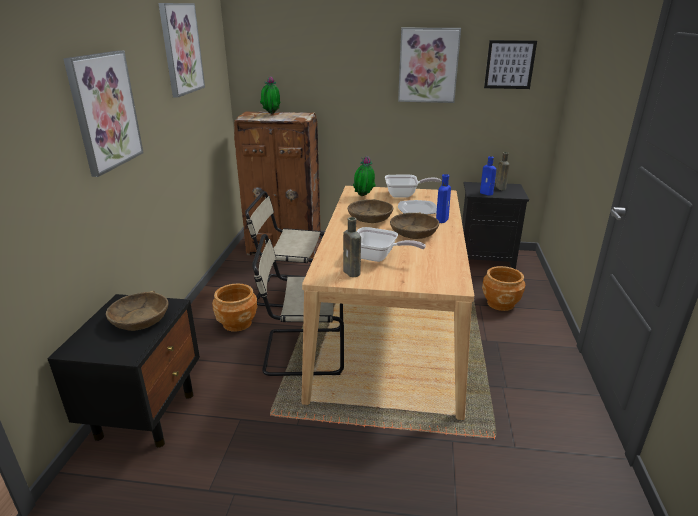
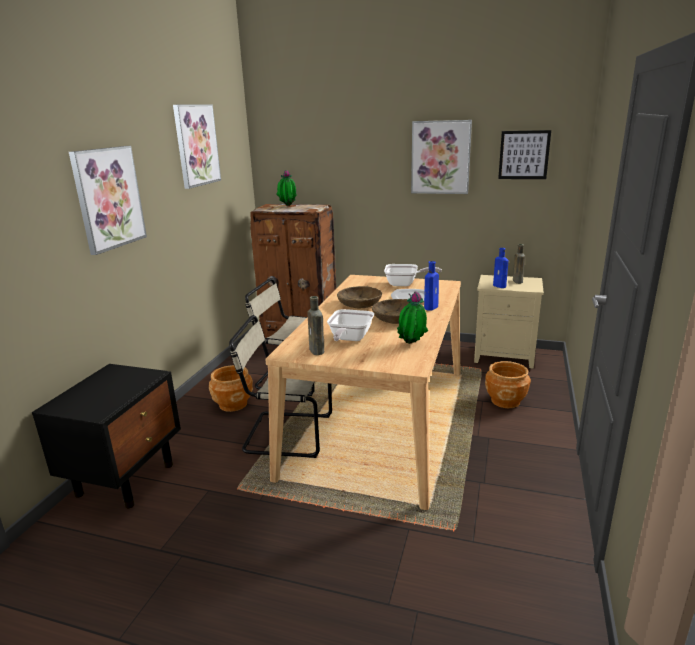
camera: 10 degrees right, 5 degrees down
(140, 319) = (120, 385): brown bowl -> none
(363, 196) = (363, 284): potted plant -> potted plant (411, 344)
(378, 257) = (349, 339): frying pan -> frying pan turned 75 degrees clockwise
(486, 258) = (505, 356): black nightstand -> beige nightstand

